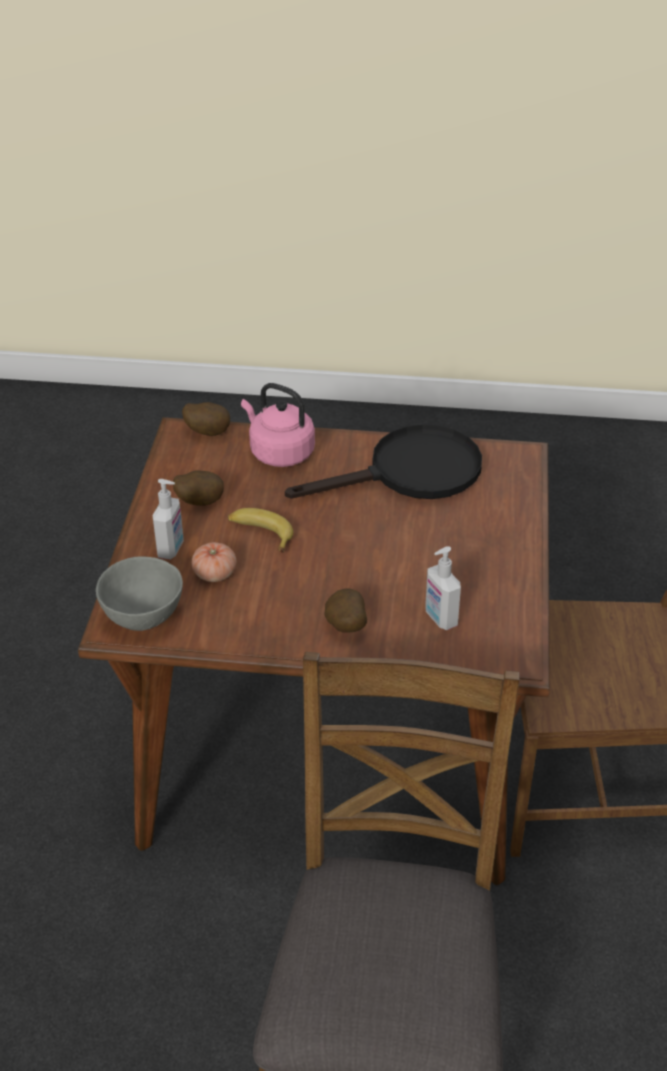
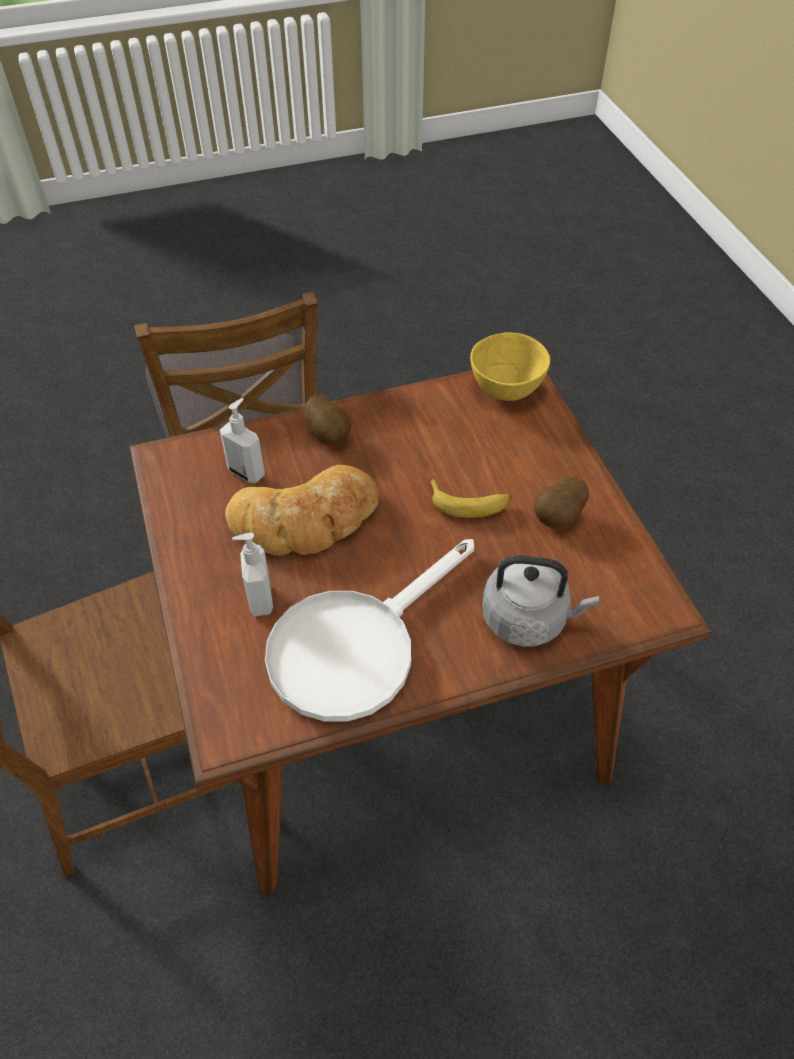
camera: 155 degrees right, 10 degrees up
(145, 617) = (505, 390): grey bowl -> yellow bowl
(171, 549) = (539, 457): soap dispenser -> soap dispenser (259, 600)
(208, 432) = (634, 620): potato -> none
(215, 574) = (479, 447): tomato -> none
(279, 452) = (528, 619): pink kettle -> grey kettle
(405, 562) = (306, 520): none -> bread
(410, 473) = (355, 645): black frying pan -> white frying pan

